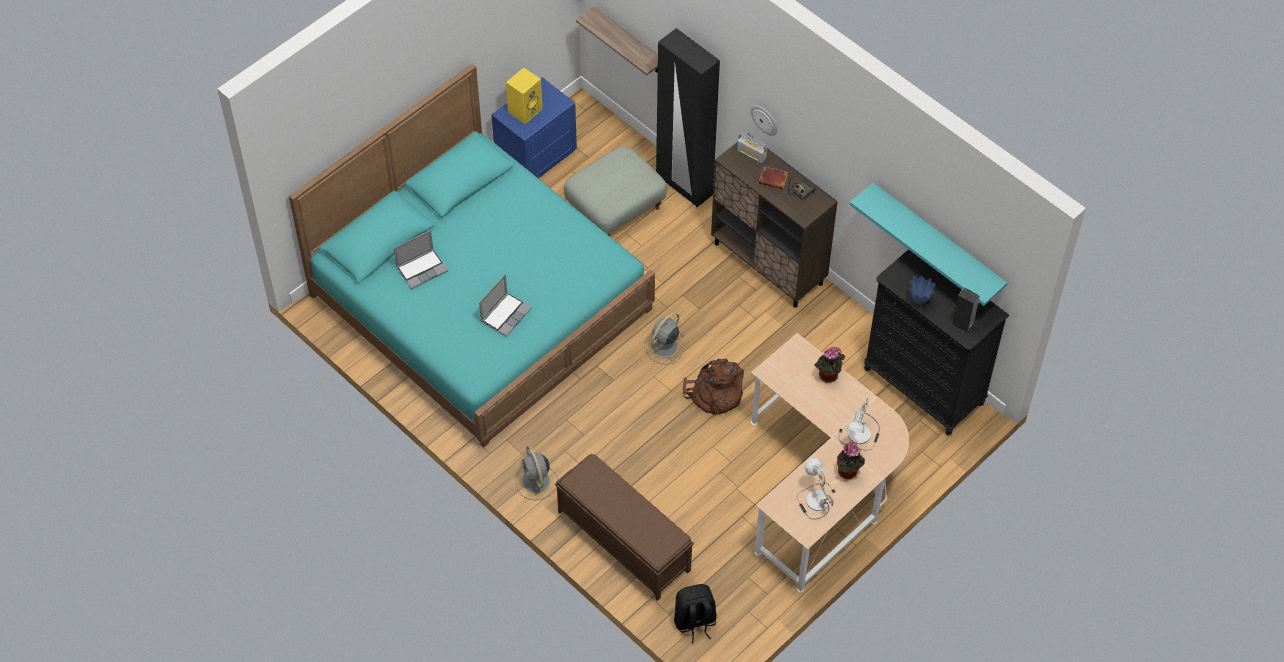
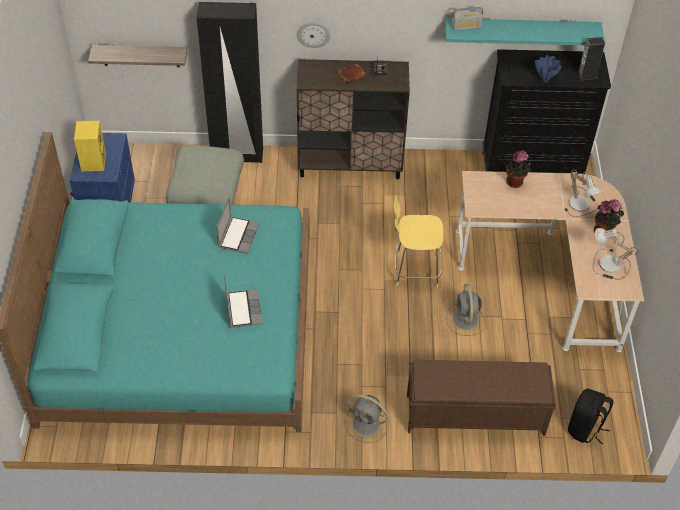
camera: 45 degrees left, 5 degrees down
(422, 269) = (138, 324): laptop -> laptop (238, 235)
(664, 347) = (345, 264): grey fan -> grey fan (465, 320)
(714, 394) = (415, 270): brown backpack -> yellow stool
(751, 154) = (317, 69): radio -> radio (466, 26)

